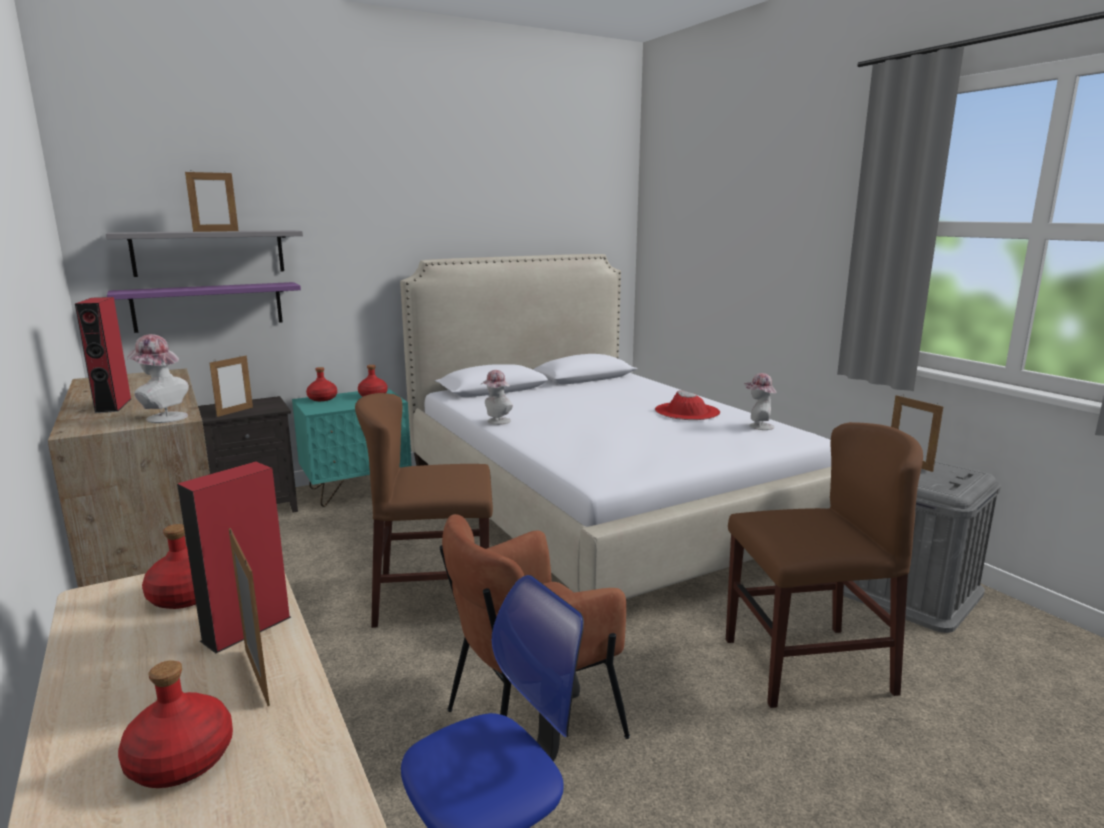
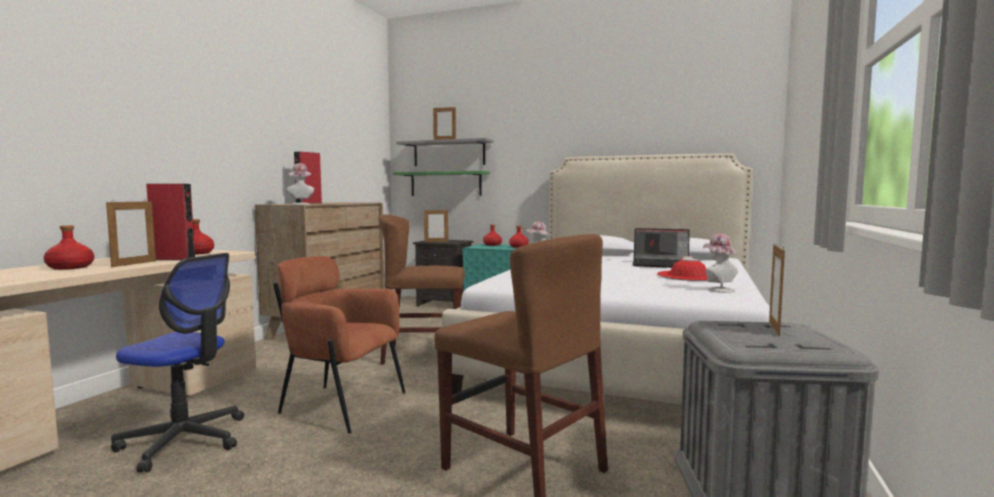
camera: 50 degrees right, 10 degrees down
(208, 306) = (445, 184): purple shelf -> green shelf
(434, 597) = (423, 354): brown chair -> brown chair turned 45 degrees counterclockwise
(615, 397) = (661, 264): none -> laptop

